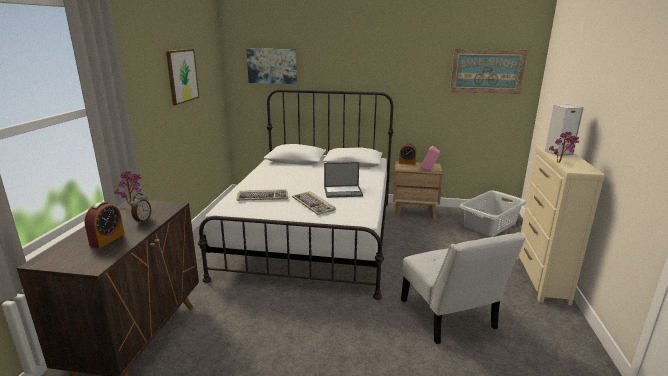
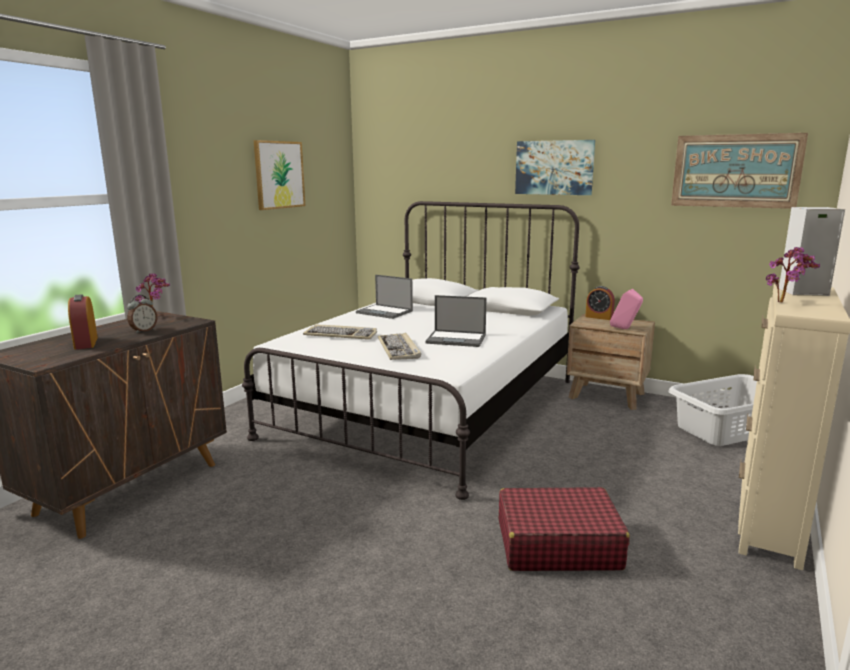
camera: 20 degrees right, 5 degrees down
(107, 239) = (86, 343): alarm clock -> alarm clock turned 120 degrees clockwise
(272, 66) = (414, 169): picture -> picture (554, 167)
(274, 173) = (385, 312): none -> laptop
(449, 317) = (557, 544): white chair -> red suitcase

